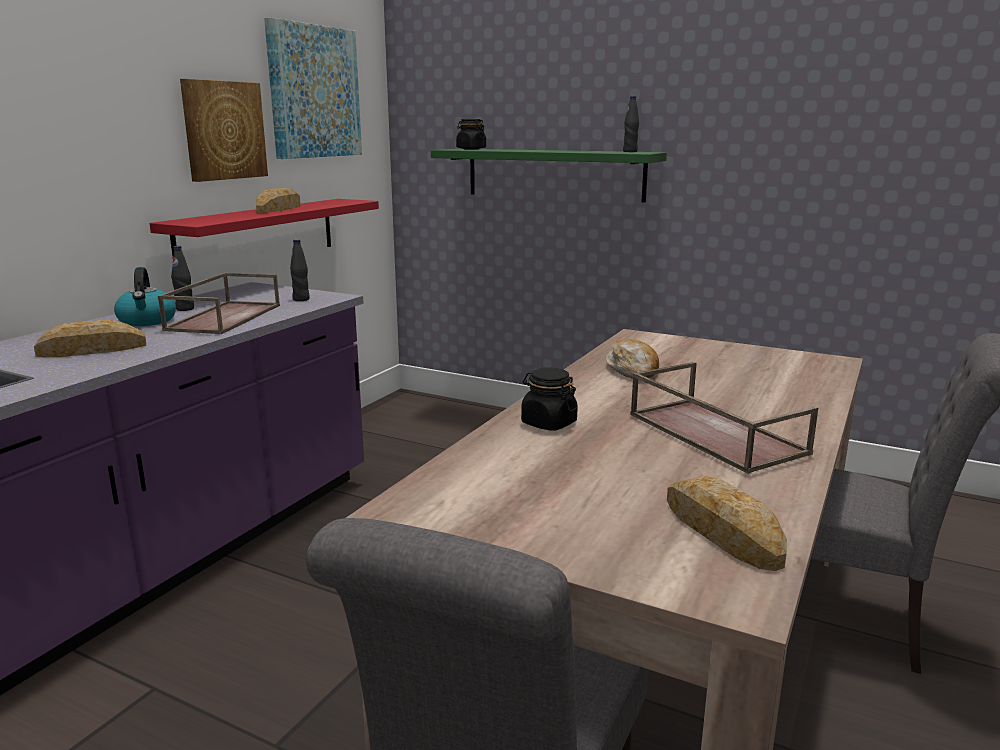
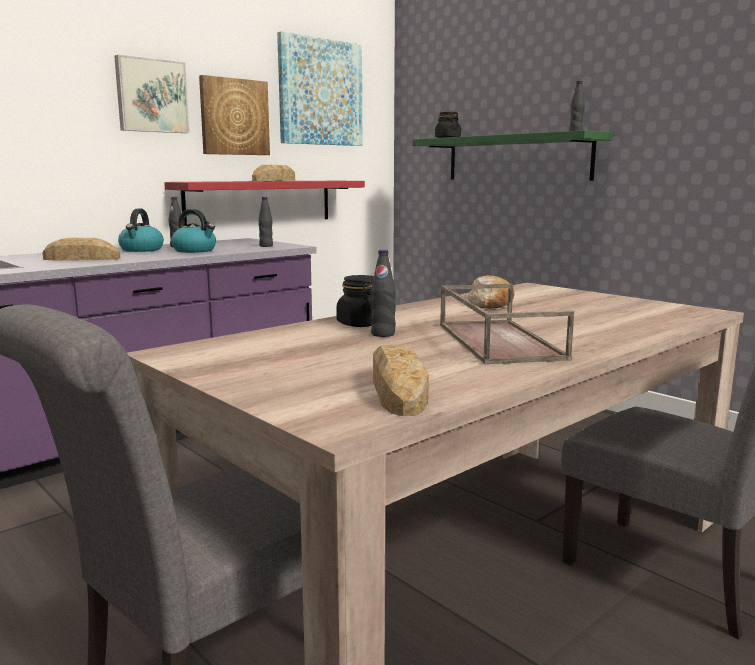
camera: 20 degrees right, 5 degrees down
(125, 110) = (151, 96): none -> picture
(224, 317) = (195, 250): brown tray -> kettle
(593, 438) = (383, 334): none -> black bottle

